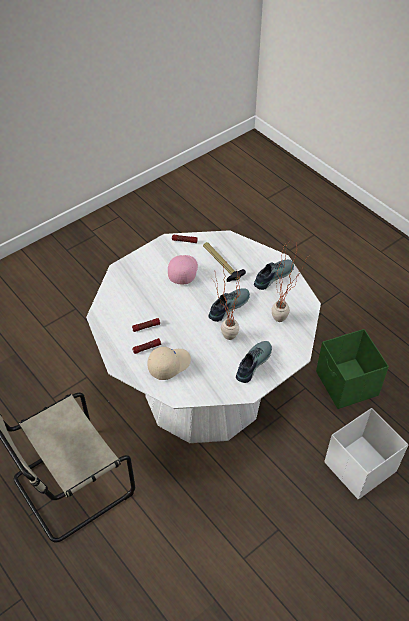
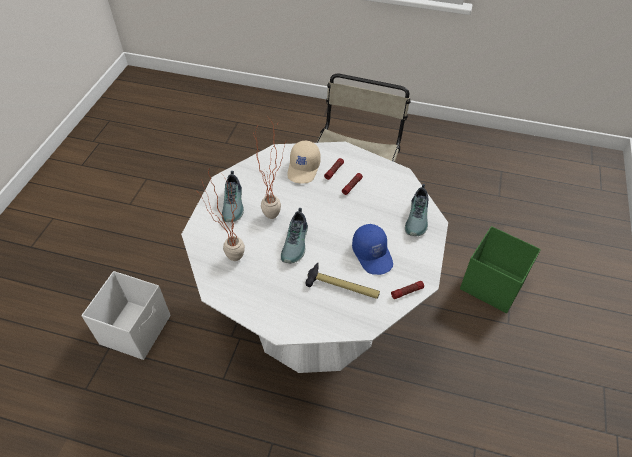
camera: 145 degrees right, 0 degrees up
(182, 271) = (373, 254): pink cap -> blue cap
(272, 276) = (275, 303): shoe -> shoe (418, 218)
(346, 384) = (181, 409): green storage box -> green storage box (491, 284)

